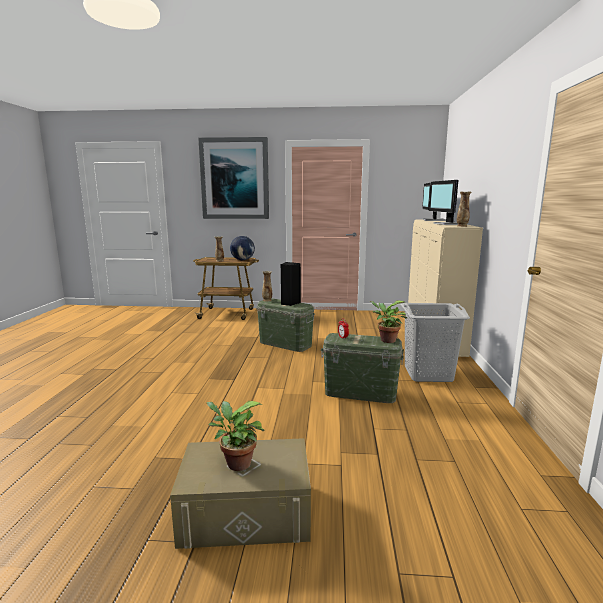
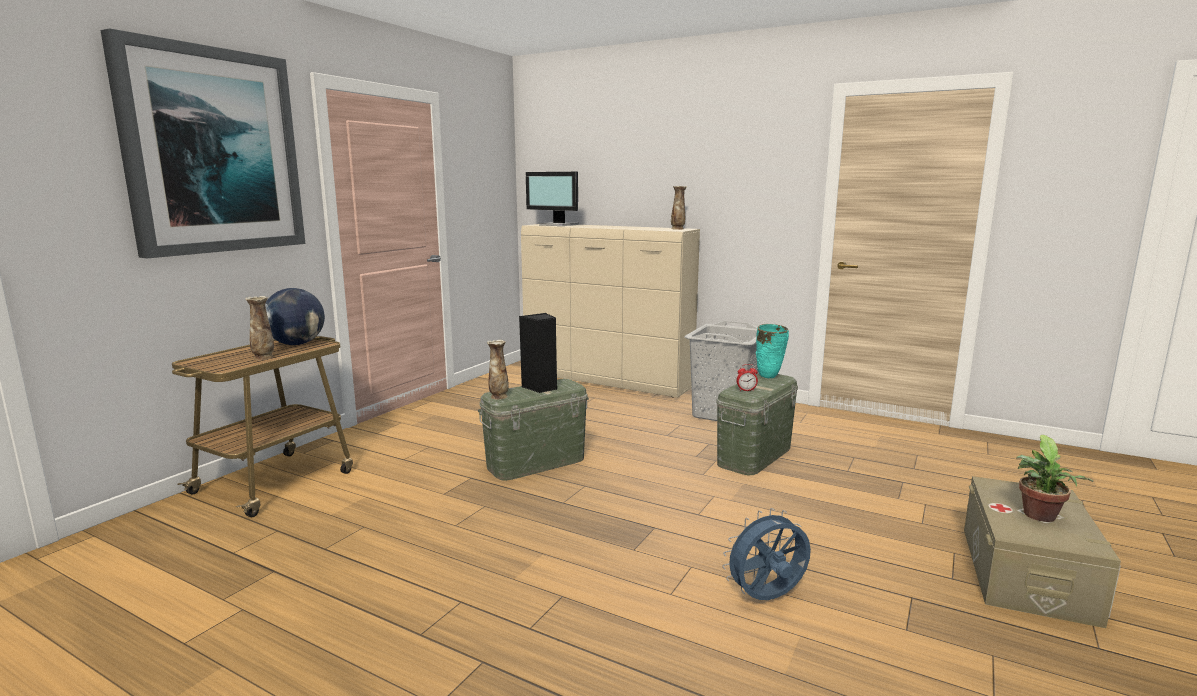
camera: 65 degrees left, 0 degrees up
(174, 415) = (767, 599): none -> blue fan
(386, 340) = (769, 377): potted plant -> turquoise vase
(448, 224) = (636, 228): monitor -> none

